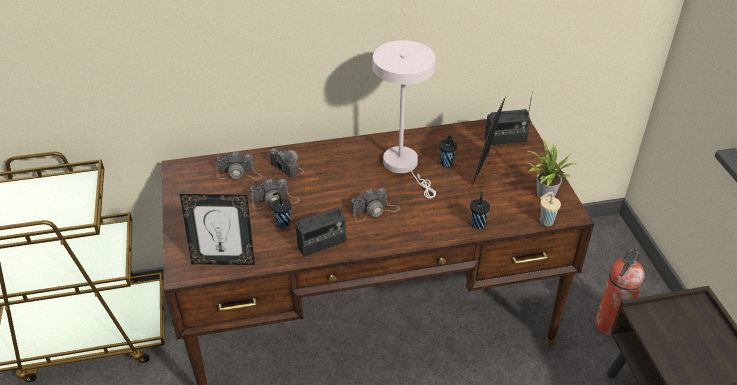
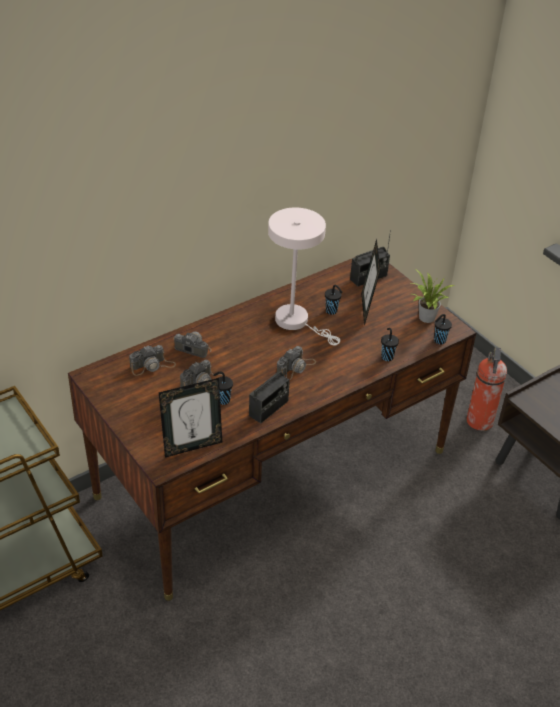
camera: 25 degrees left, 0 degrees up
(545, 222) = (439, 341): beige cup -> black cup

